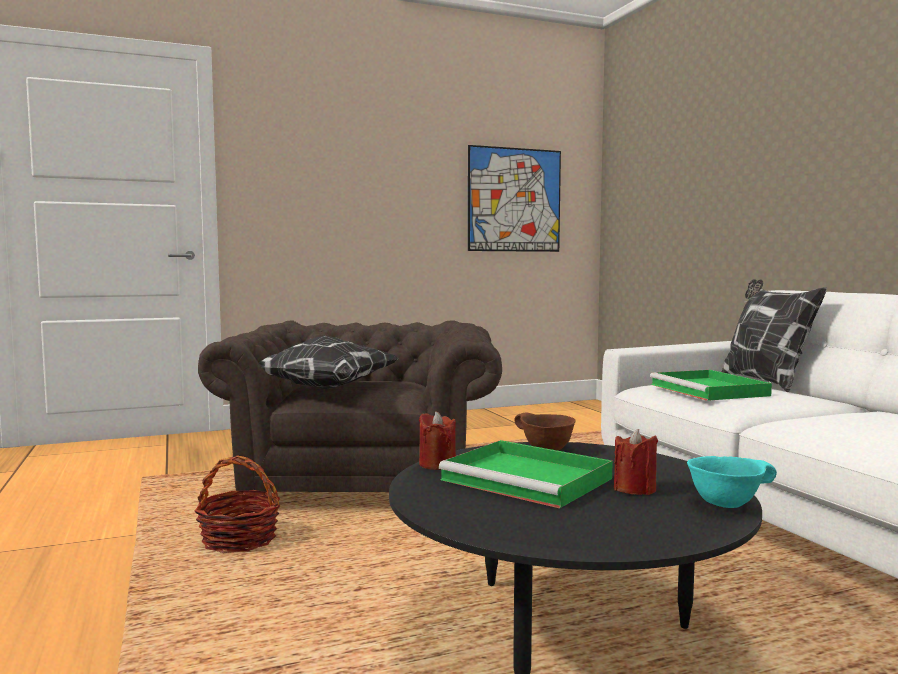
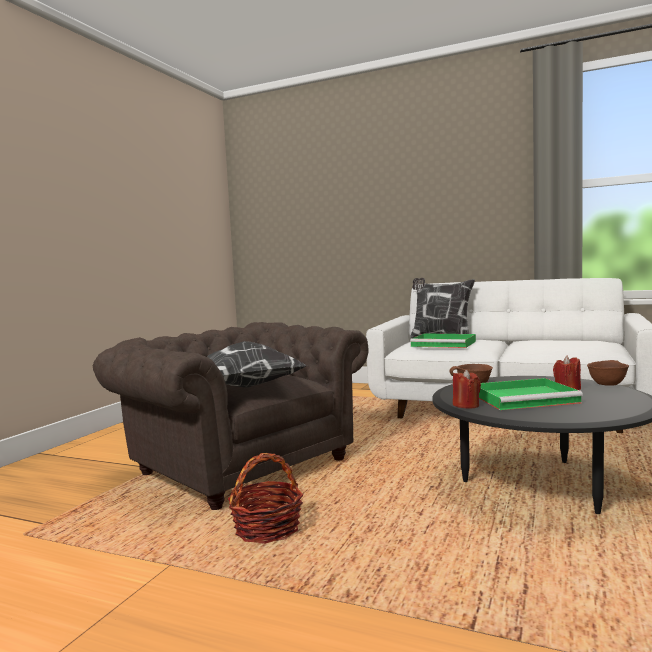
camera: 45 degrees left, 0 degrees up
(514, 200) = (186, 227): picture -> none
(725, 504) = (607, 384): turquoise bowl -> brown bowl

